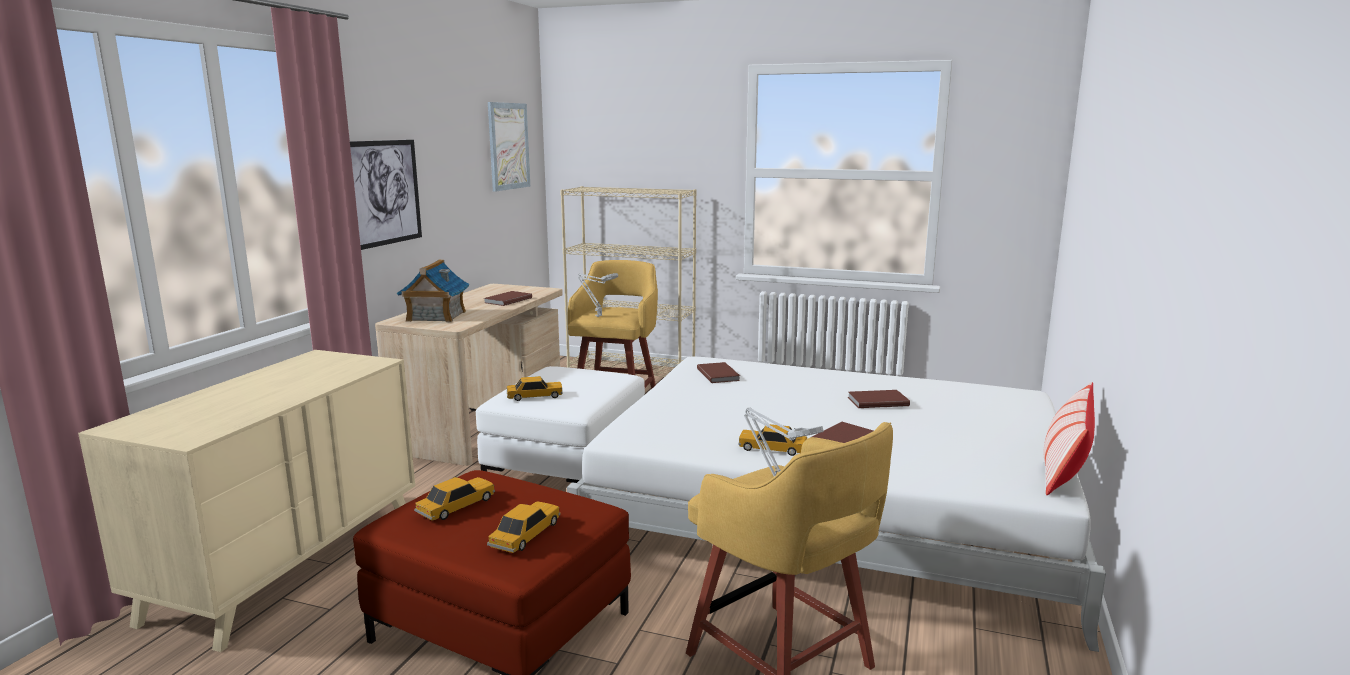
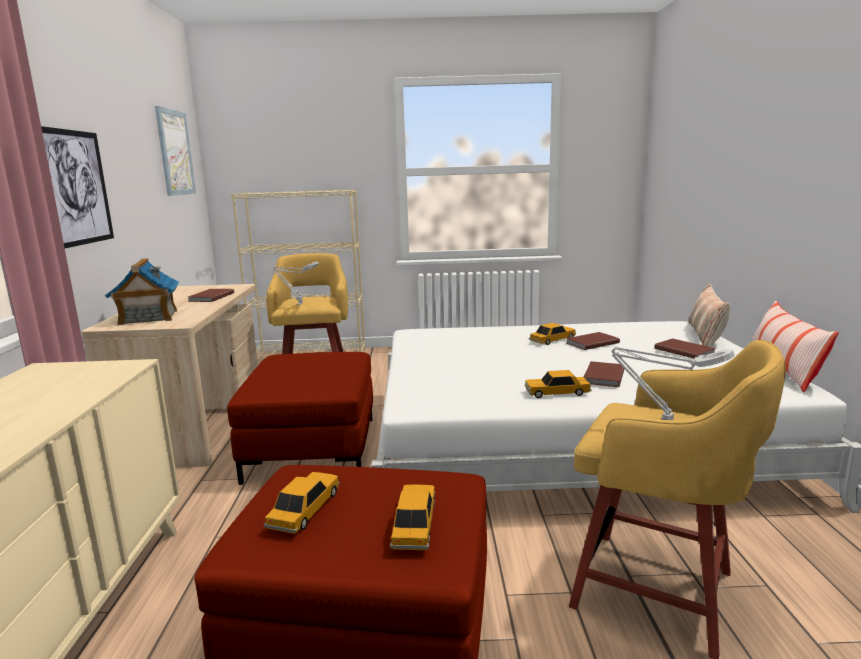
camera: 20 degrees left, 0 degrees up
(535, 396) = (284, 382): toy car -> toy car (552, 340)
(567, 467) = (313, 449): white ottoman -> red ottoman
(719, 374) = (440, 340): brown book -> brown book (684, 351)
(1033, 413) = (706, 336): none -> pillow

